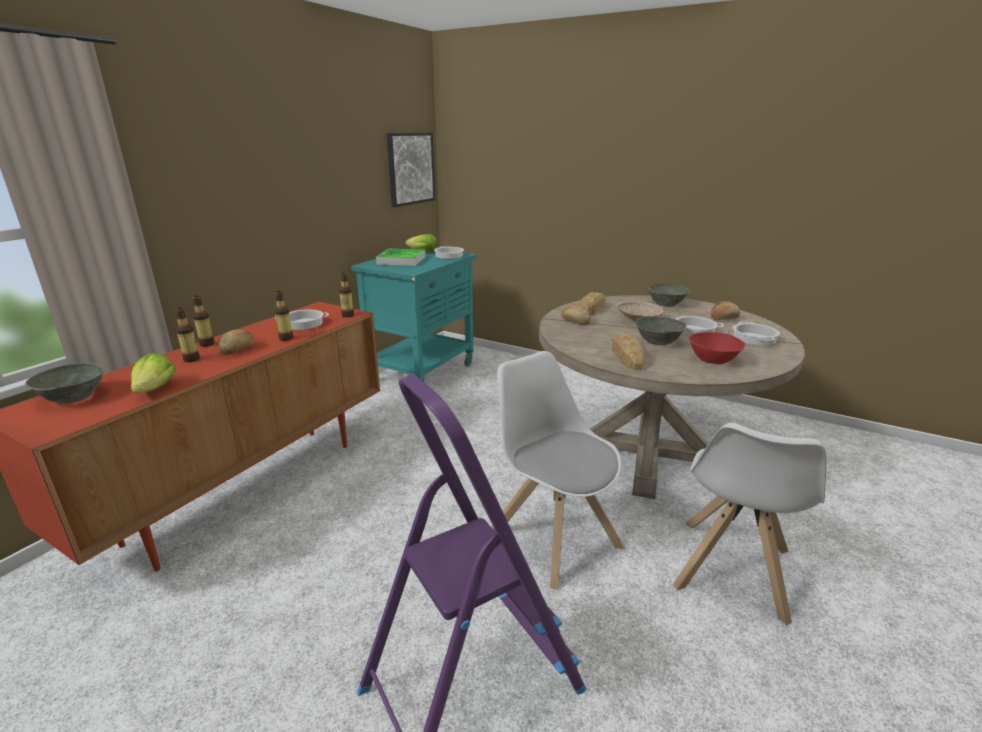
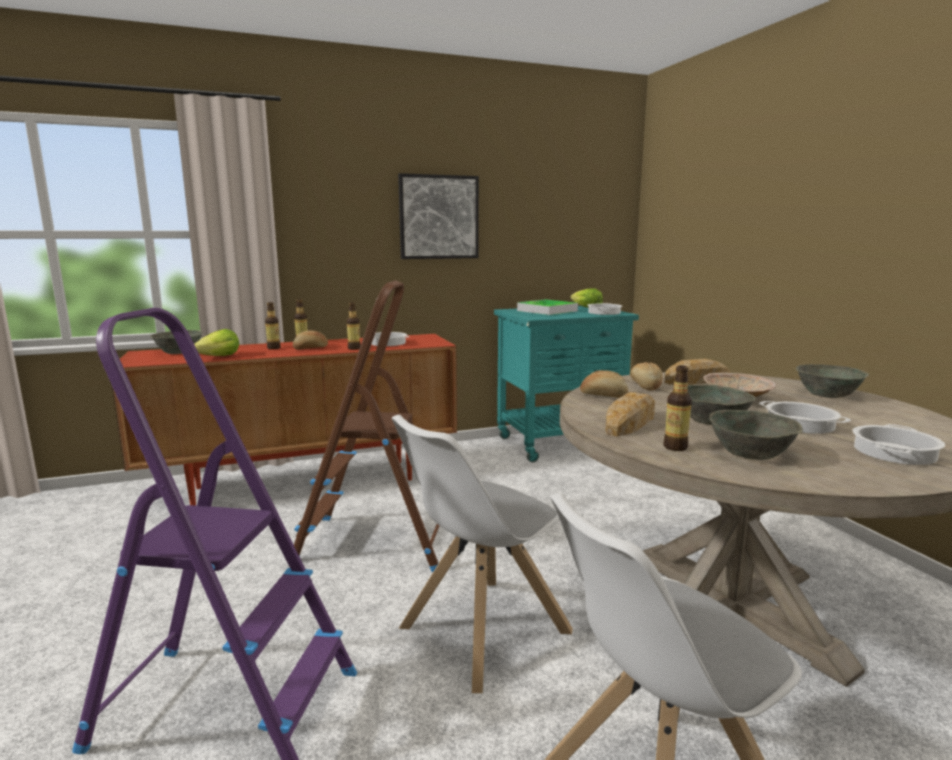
camera: 40 degrees right, 10 degrees down
(348, 315) = (432, 344): bottle -> bottle (675, 447)
(395, 512) = (374, 543): none -> brown step ladder
(410, 168) = (594, 219): picture -> picture (438, 217)
(553, 536) = (480, 631): chair -> chair turned 135 degrees counterclockwise
(714, 360) = (751, 453): red bowl -> grey bowl
(723, 319) = (893, 424): bread -> bread (603, 395)

